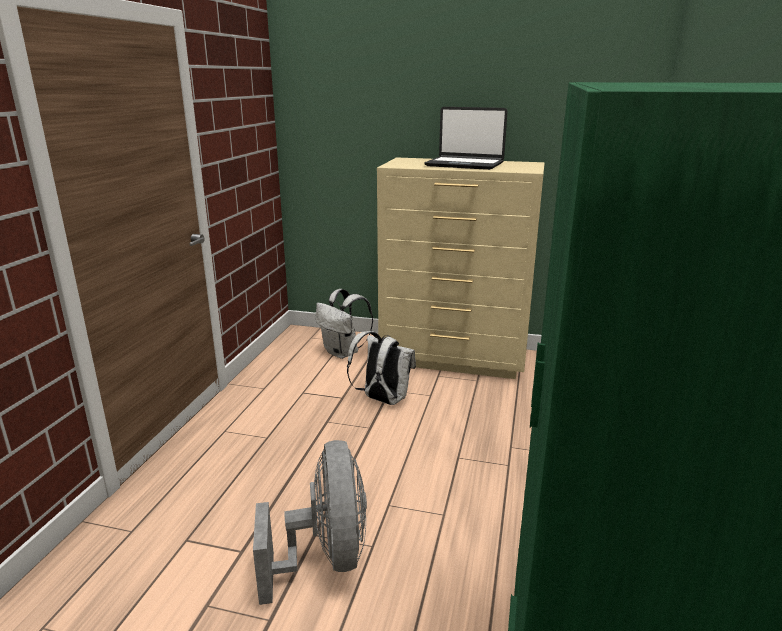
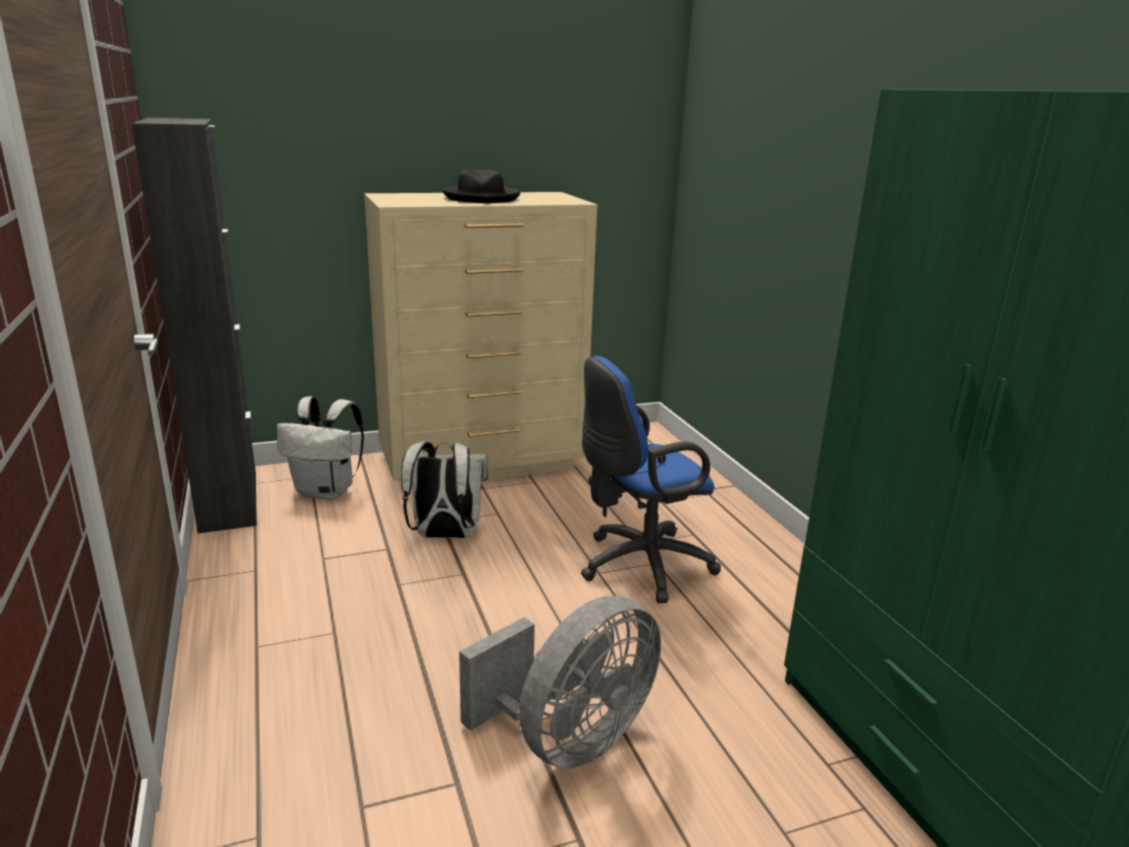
camera: 35 degrees left, 0 degrees up
(288, 345) = (229, 502): none -> black cabinet
(325, 558) = (569, 740): grey fan -> grey fan turned 90 degrees clockwise
(464, 164) = (482, 198): laptop -> black hat
(492, 463) = (638, 566): none -> blue office chair

